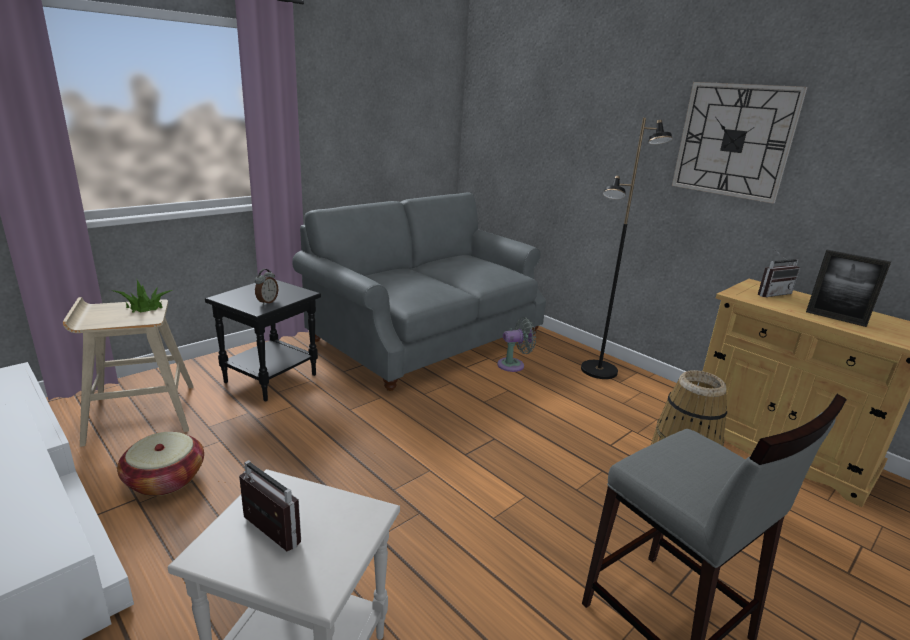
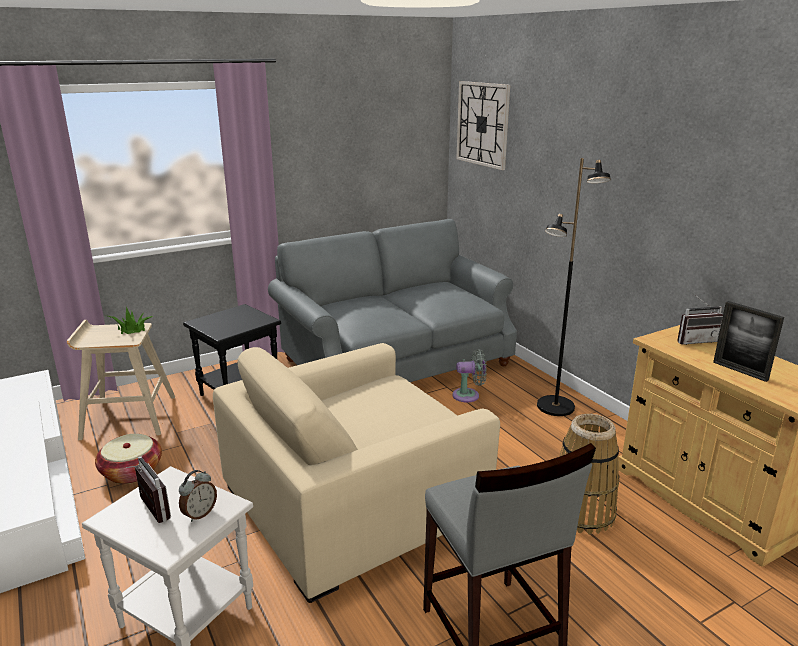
camera: 15 degrees right, 0 degrees up
(267, 302) = (231, 327): alarm clock -> alarm clock (199, 514)
(448, 485) = (354, 500): none -> beige armchair
(734, 141) = (672, 181): wall clock -> wall clock (482, 124)

